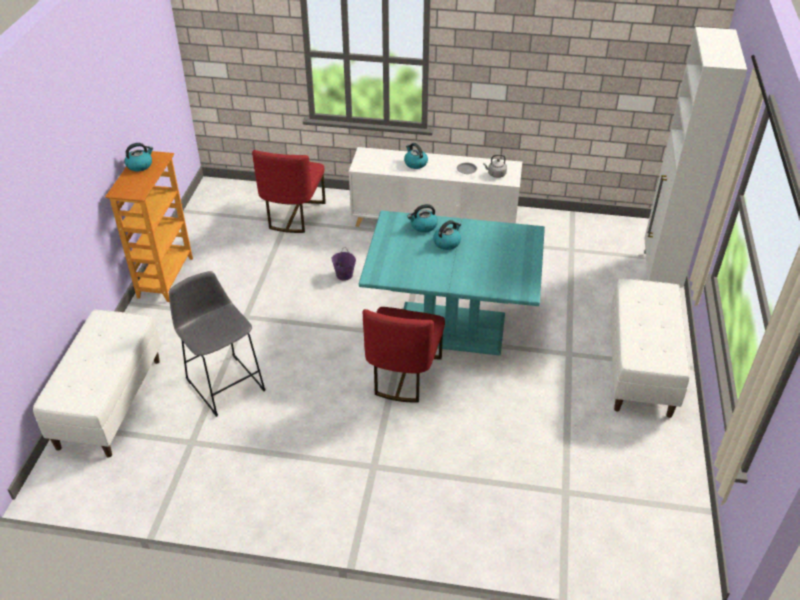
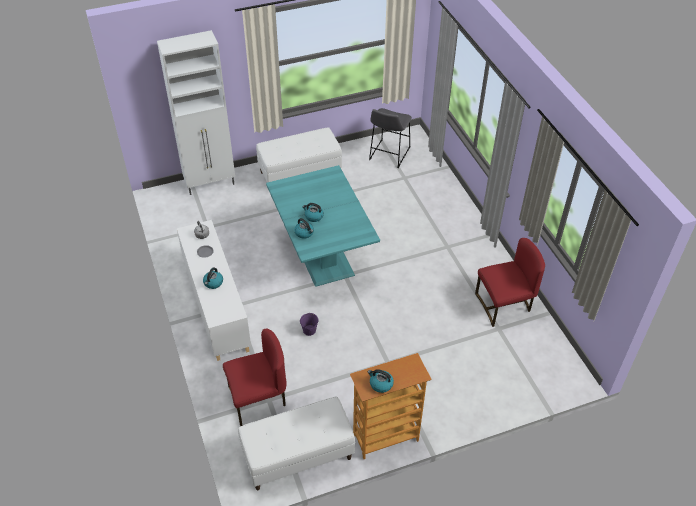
camera: 120 degrees left, 5 degrees up
(109, 402) = (508, 388): white bench -> white bench (297, 456)
(224, 382) = (447, 340): grey stool -> grey stool (388, 155)
(403, 375) = (377, 261): red chair -> red chair (504, 305)

